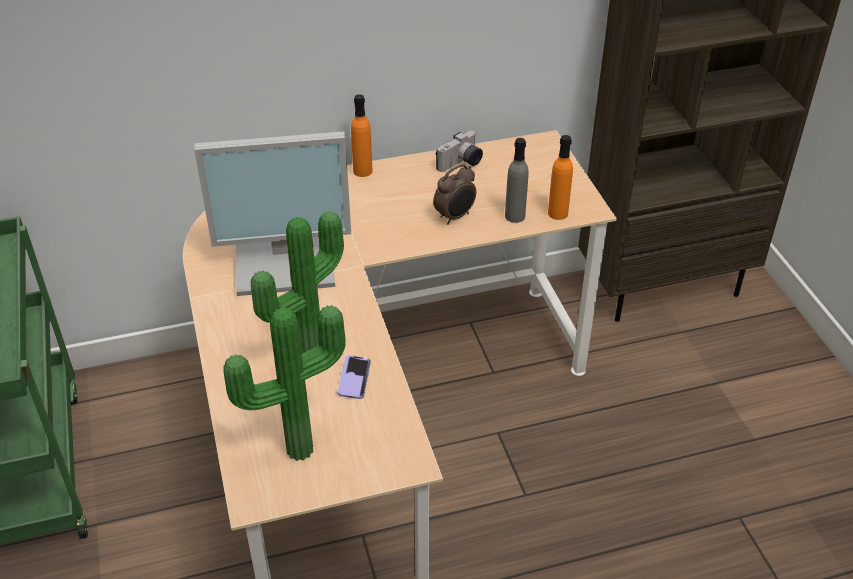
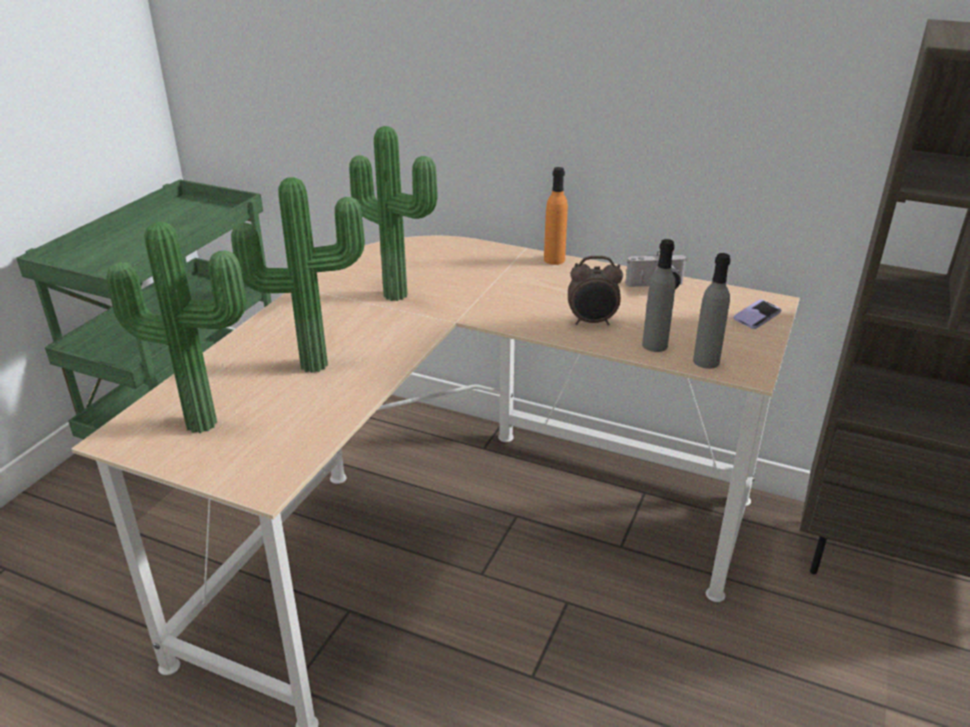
camera: 40 degrees right, 10 degrees down
(286, 261) = (398, 293): monitor -> potted plant
(354, 378) = (322, 396): phone -> phone (757, 316)
(557, 213) = (706, 361): orange bottle -> grey bottle

